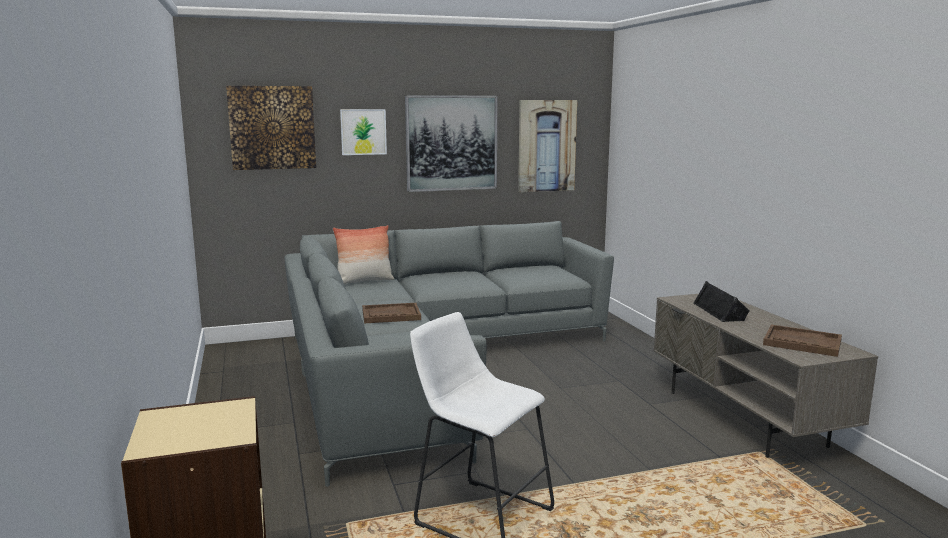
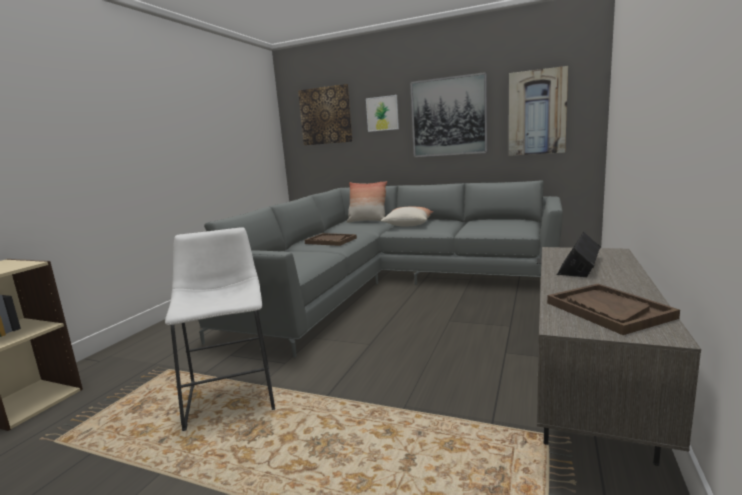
camera: 40 degrees right, 0 degrees up
(433, 282) = (408, 224): none -> pillow

